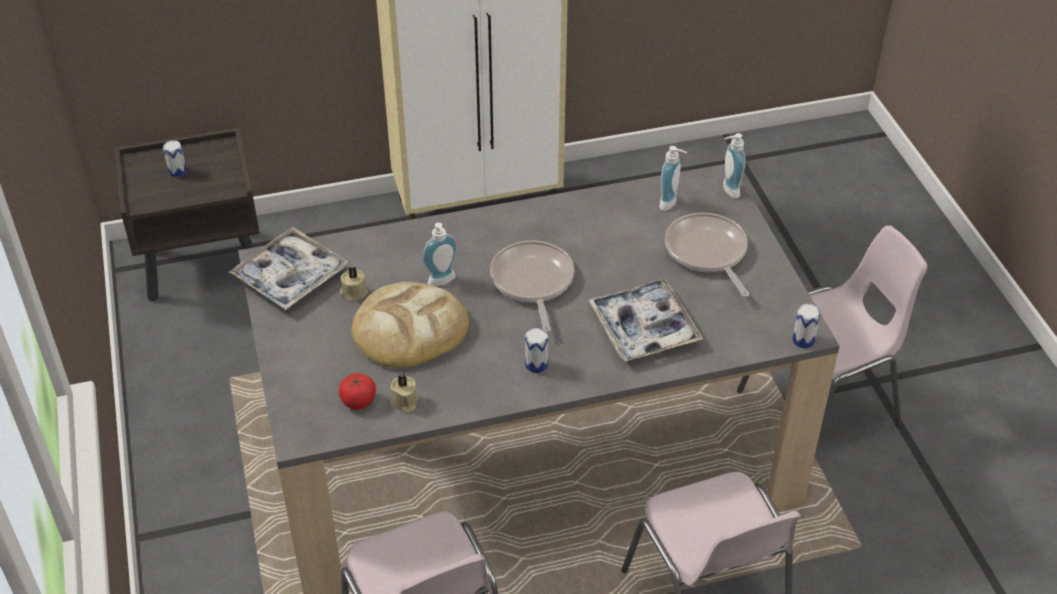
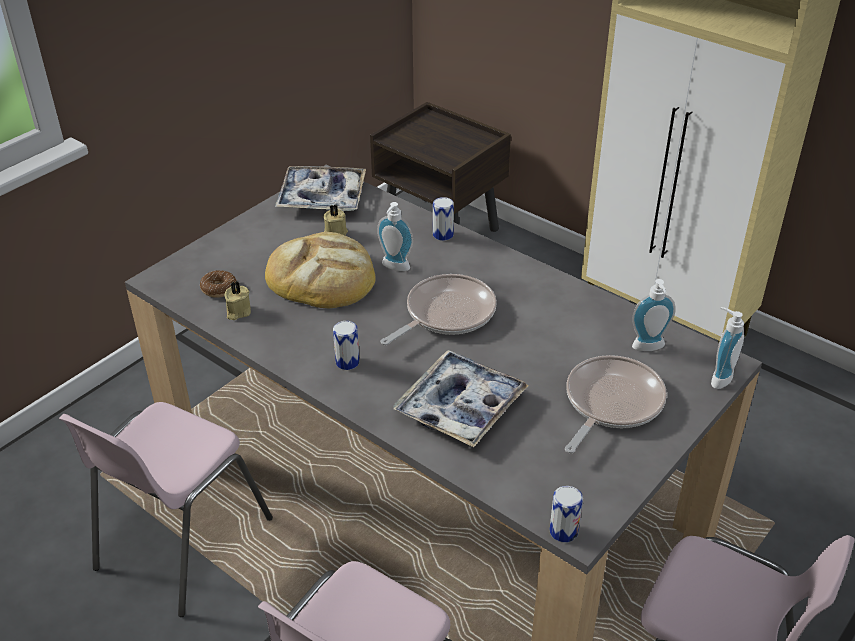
camera: 55 degrees right, 5 degrees down
(177, 171) = (438, 136): can -> can (443, 235)
(358, 401) = (219, 289): tomato -> donut

